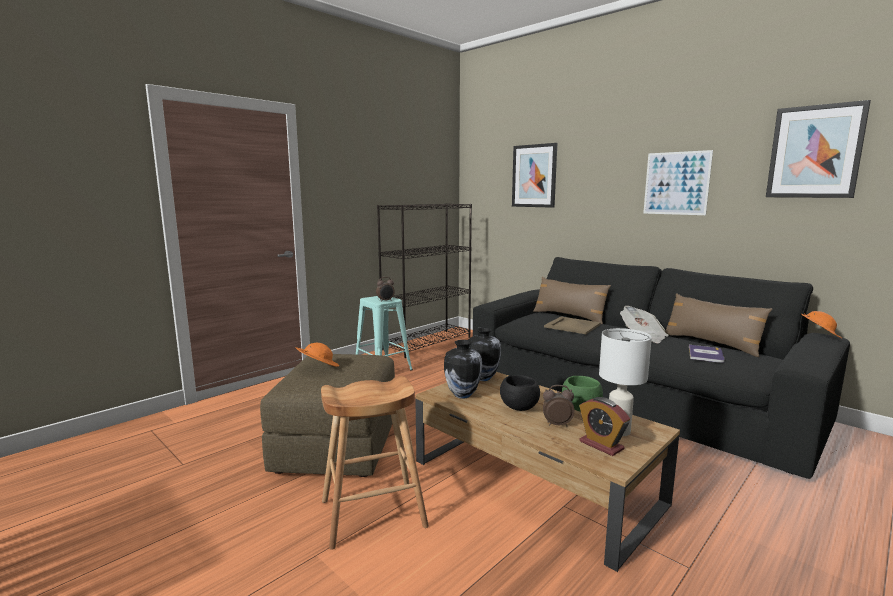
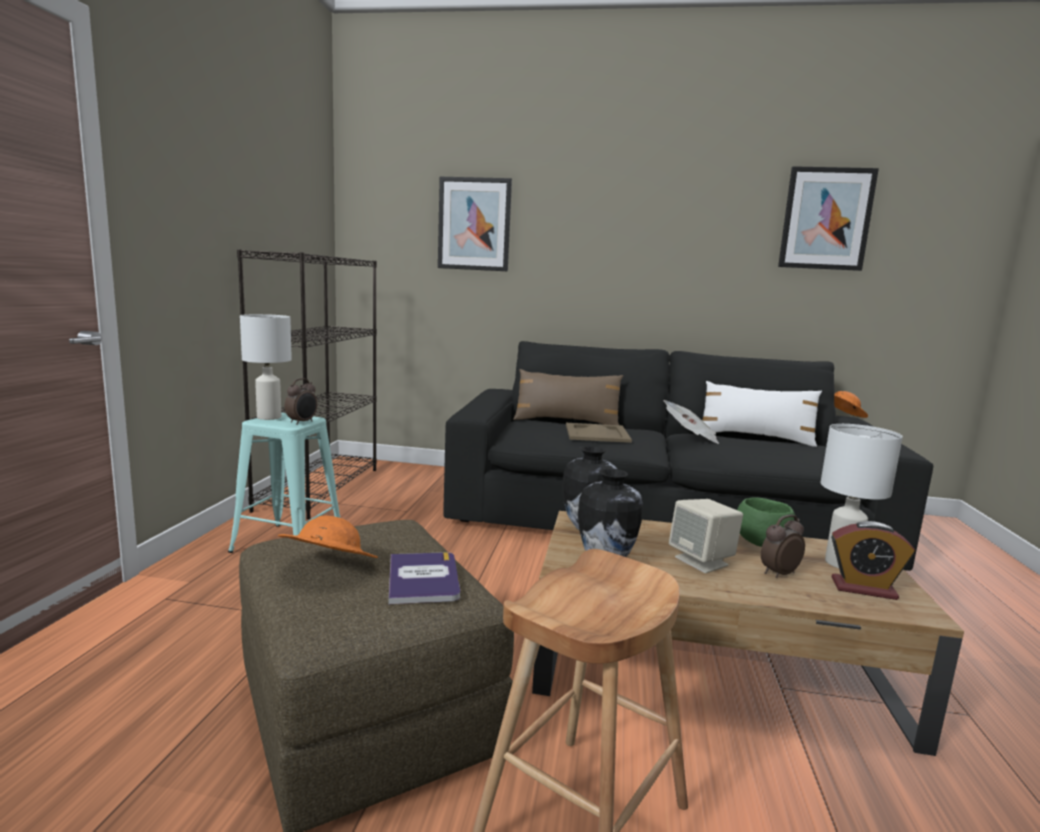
camera: 35 degrees left, 0 degrees up
(375, 297) = (268, 417): none -> white table lamp
(519, 408) = (702, 561): black bowl -> beige speaker
(676, 183) = (677, 246): picture -> none
(705, 354) = (779, 450): book -> book (423, 579)
(711, 343) = (755, 437): brown pillow -> white pillow

